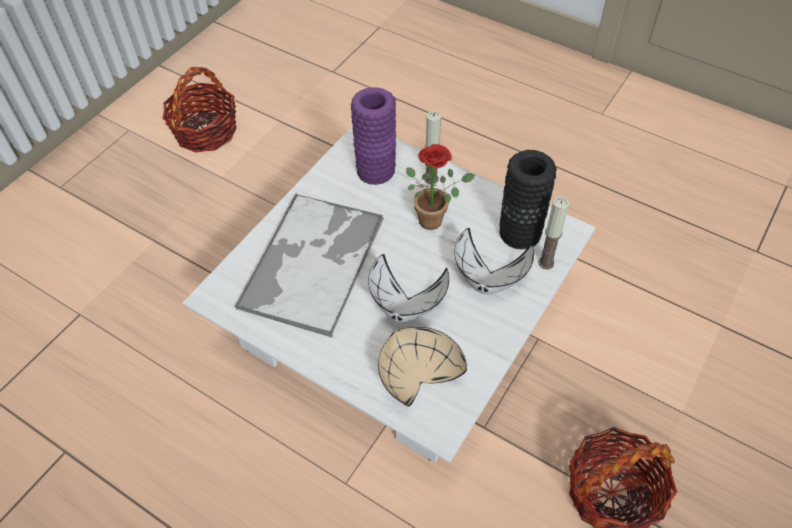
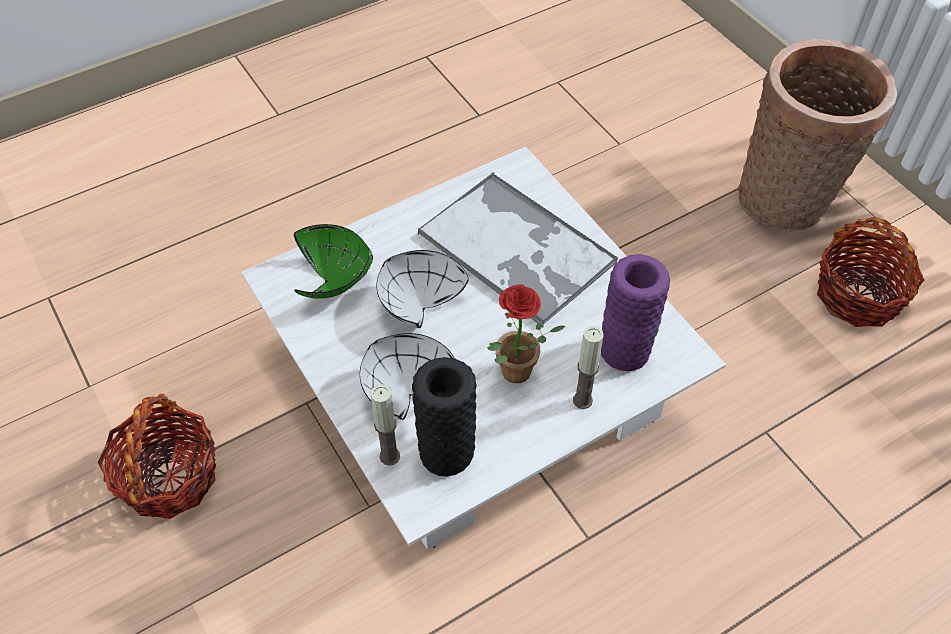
camera: 115 degrees right, 0 degrees up
(121, 185) = (788, 202): none -> basket
(415, 376) = (336, 279): beige bowl -> green bowl

